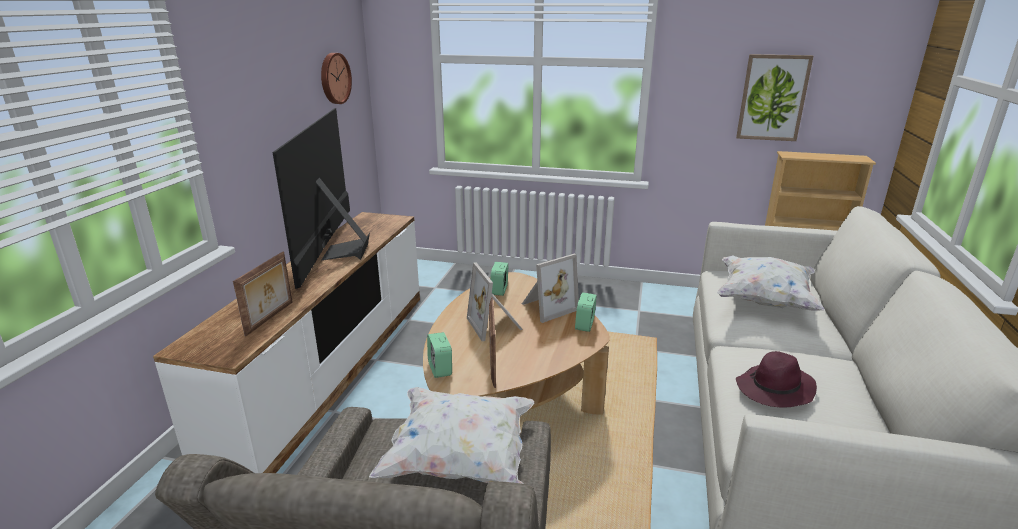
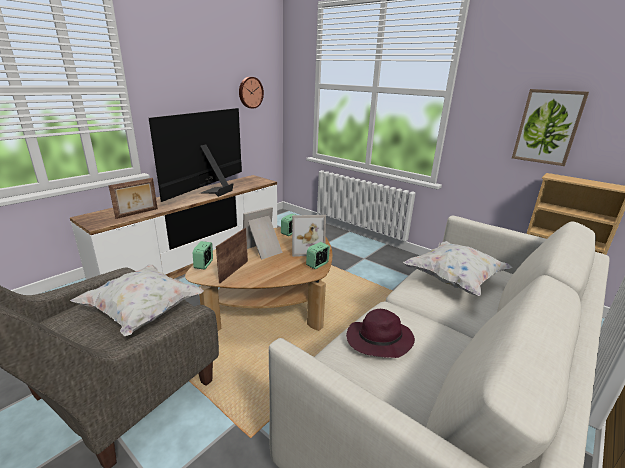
camera: 25 degrees right, 0 degrees up
(496, 325) = (264, 250): picture frame -> picture frame turned 45 degrees clockwise

